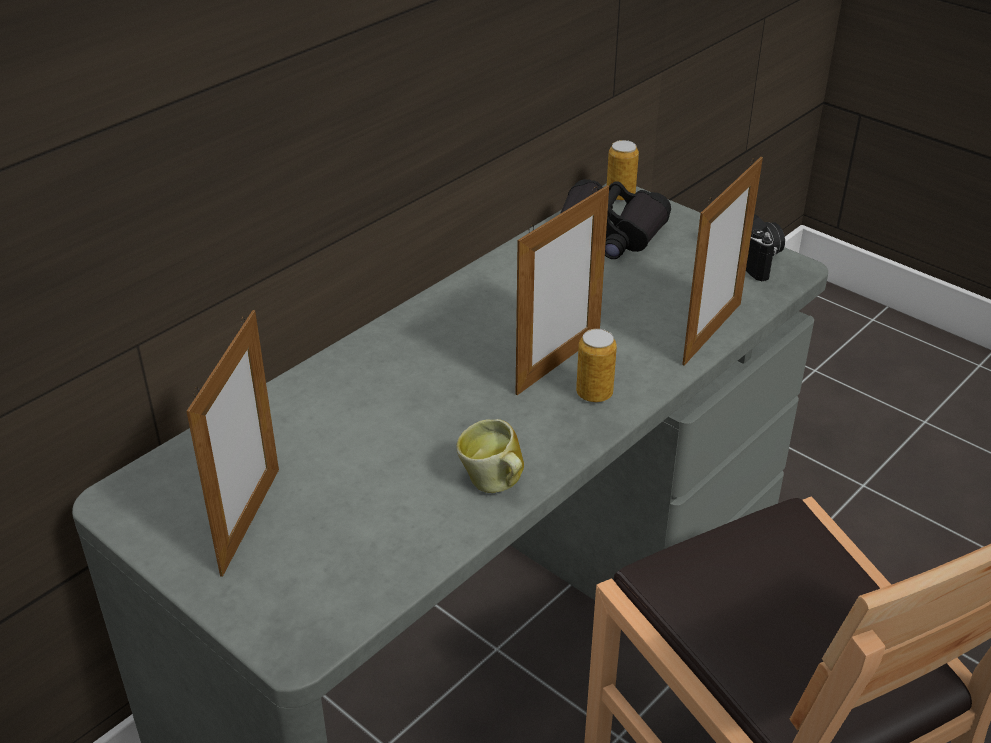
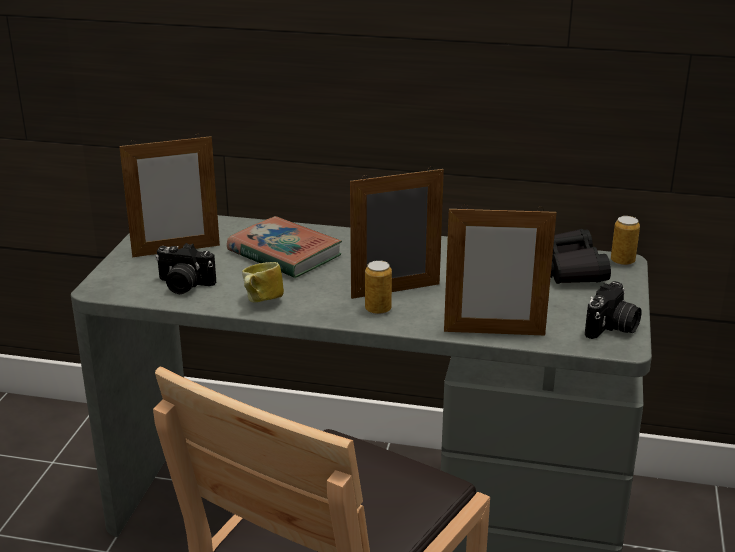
camera: 60 degrees right, 10 degrees down
(369, 418) = (284, 254): none -> book
(375, 546) = (183, 285): none -> camera
(558, 363) = (395, 291): picture frame -> picture frame turned 150 degrees clockwise

